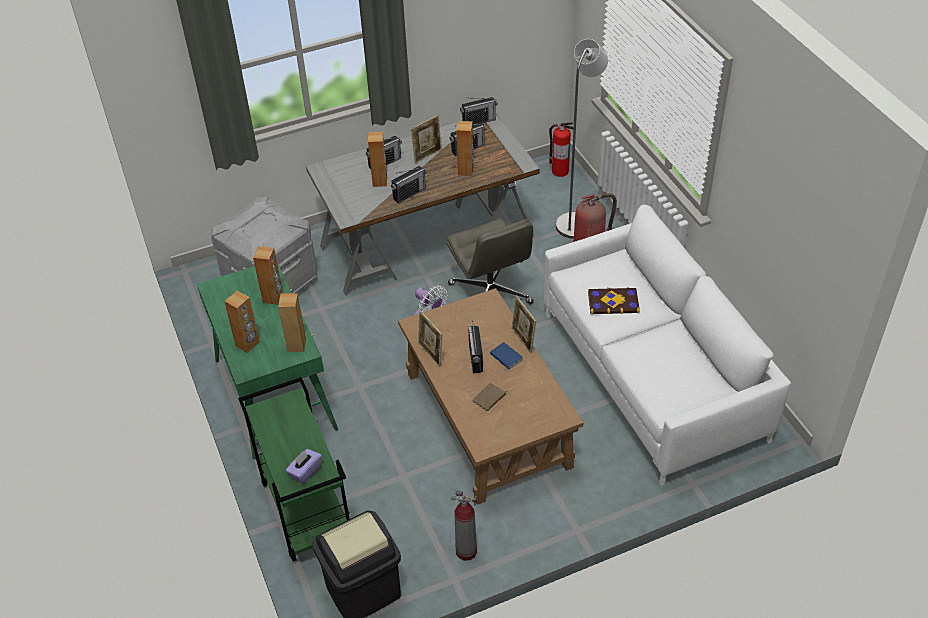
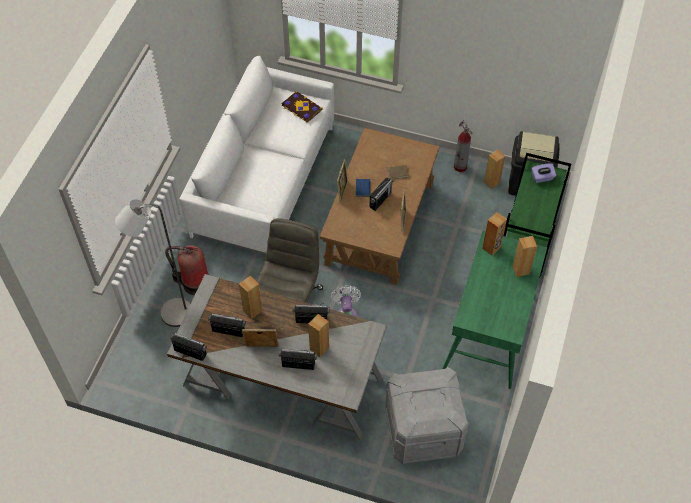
camera: 140 degrees left, 10 degrees up
(273, 297) = (479, 294): brown speaker -> brown speaker (491, 182)
(559, 171) = (123, 369): fire extinguisher -> none
(613, 302) = (268, 173): book -> book (301, 108)

